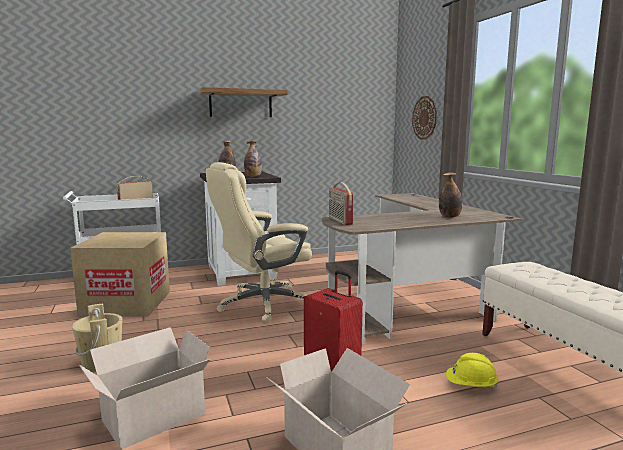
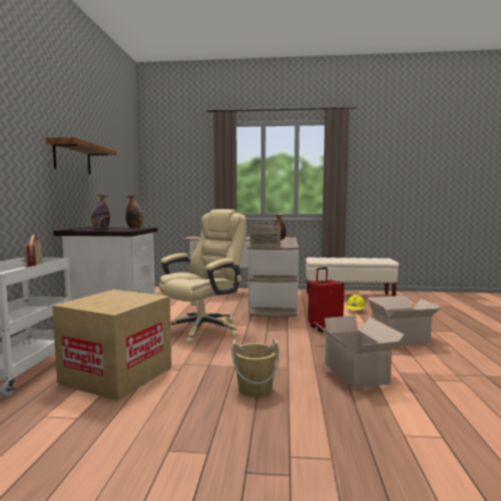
camera: 65 degrees left, 5 degrees down
(262, 304) = (203, 329): beige office chair -> beige office chair turned 135 degrees counterclockwise
(424, 118) = (182, 183): wall clock -> none

